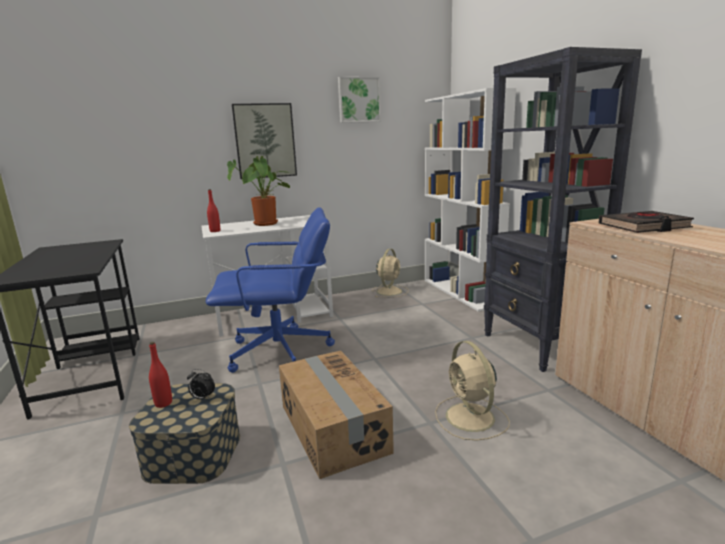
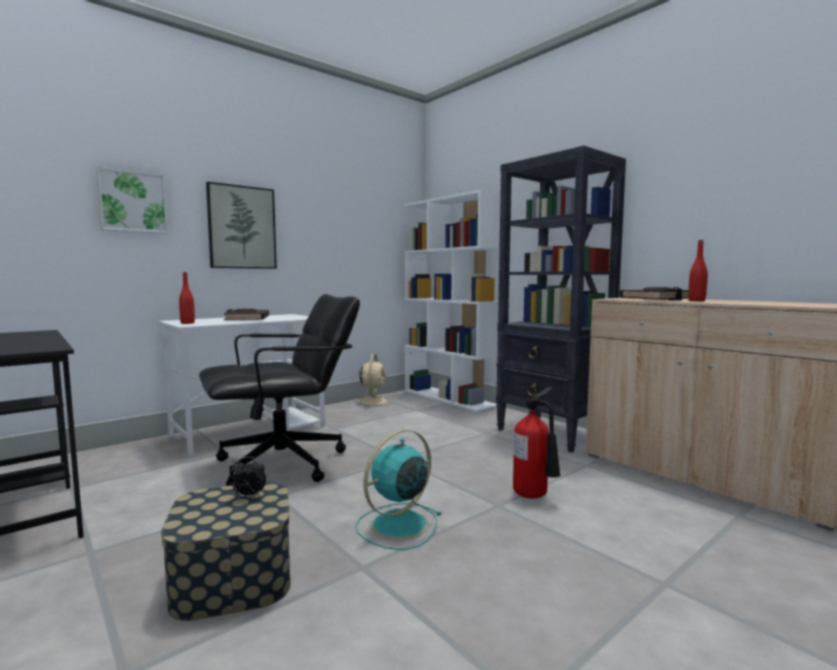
camera: 20 degrees left, 10 degrees down
(163, 403) = (196, 509): red bottle -> red bottle (696, 301)
(266, 224) = (247, 319): potted plant -> black book
(281, 352) = (283, 464): blue office chair -> black office chair
(332, 428) = (397, 525): cardboard box -> turquoise fan
(359, 100) = (342, 196): picture -> picture (133, 202)
(471, 418) = (535, 496): beige fan -> fire extinguisher

